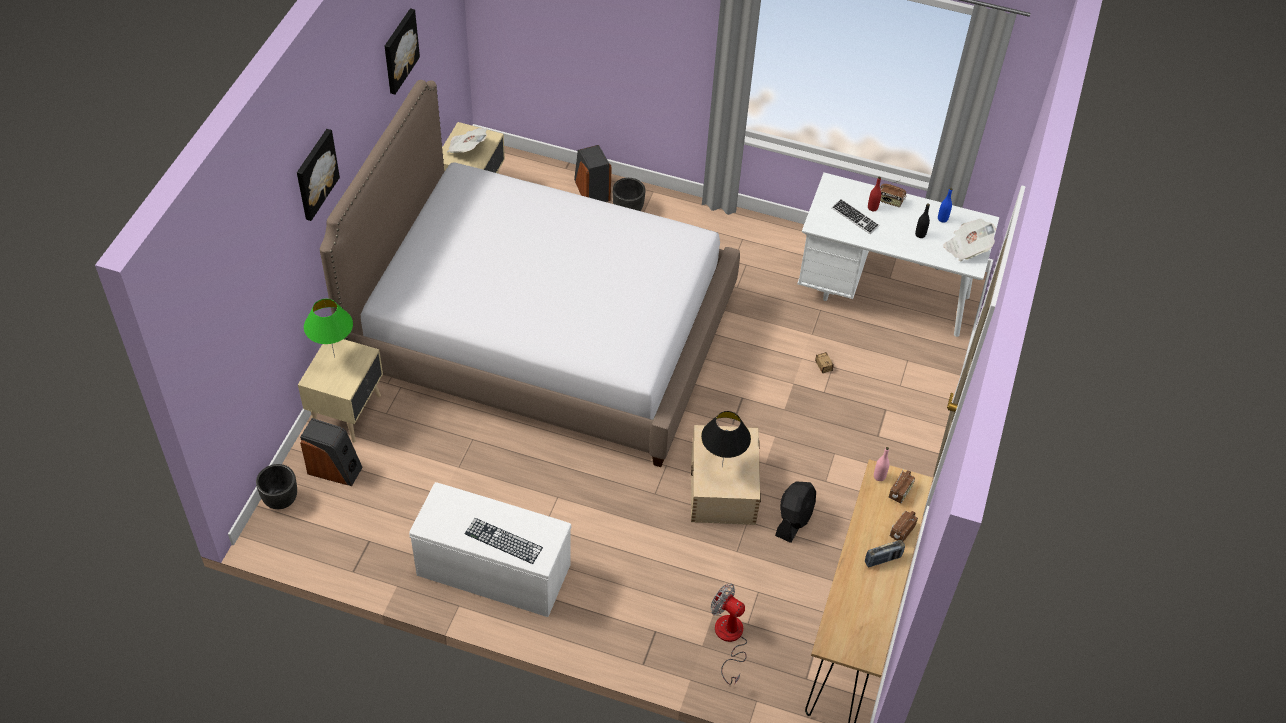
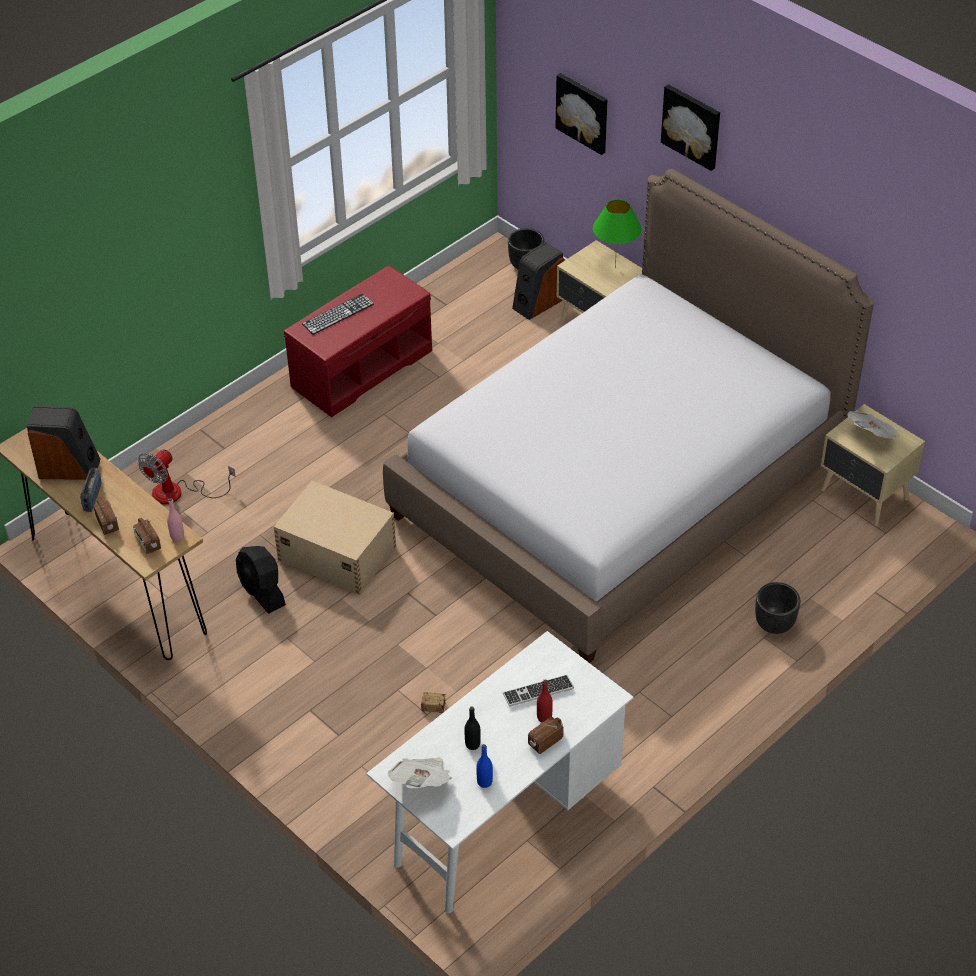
camera: 120 degrees right, 5 degrees down
(399, 50) = (859, 219): picture -> picture (583, 112)
(492, 570) = (362, 367): white bench -> red bench
(591, 190) = (824, 602): speaker -> speaker (69, 467)
(722, 467) = (329, 513): black table lamp -> none
(729, 639) = (178, 493): fan -> fan turned 150 degrees clockwise

